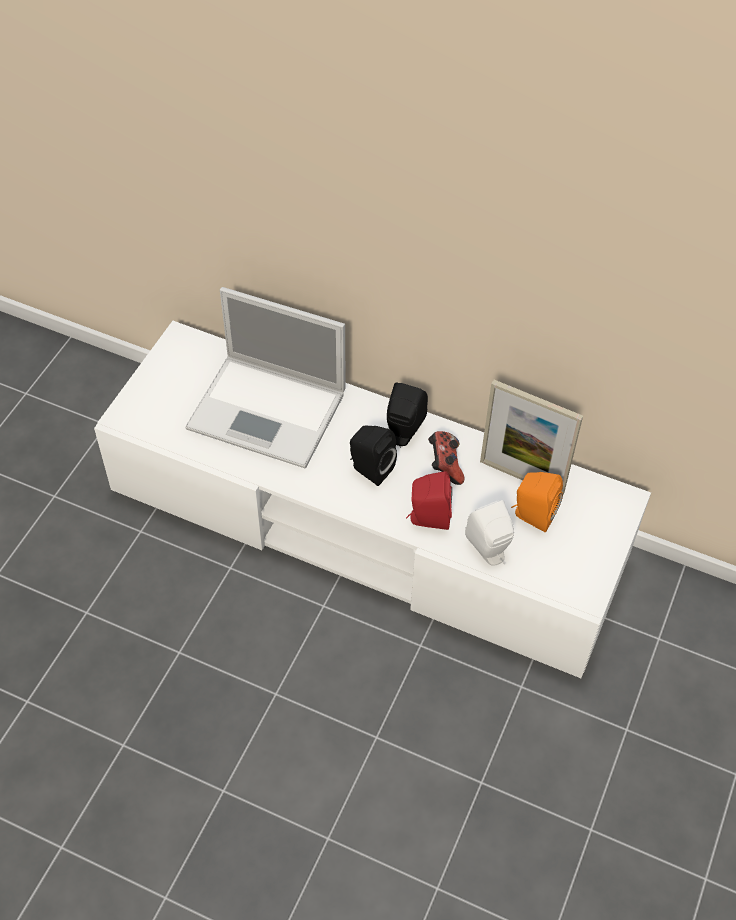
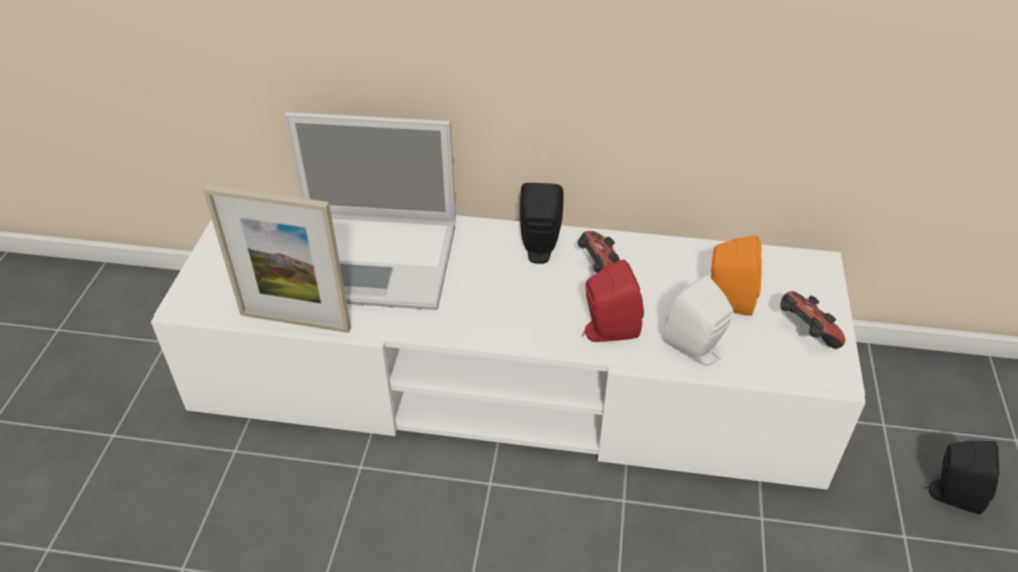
camera: 15 degrees left, 10 degrees down
(369, 469) = (515, 294): black speaker -> black speaker (951, 495)
(521, 477) = (693, 266): picture frame -> picture frame (295, 321)
(581, 557) = (804, 333): none -> game controller

